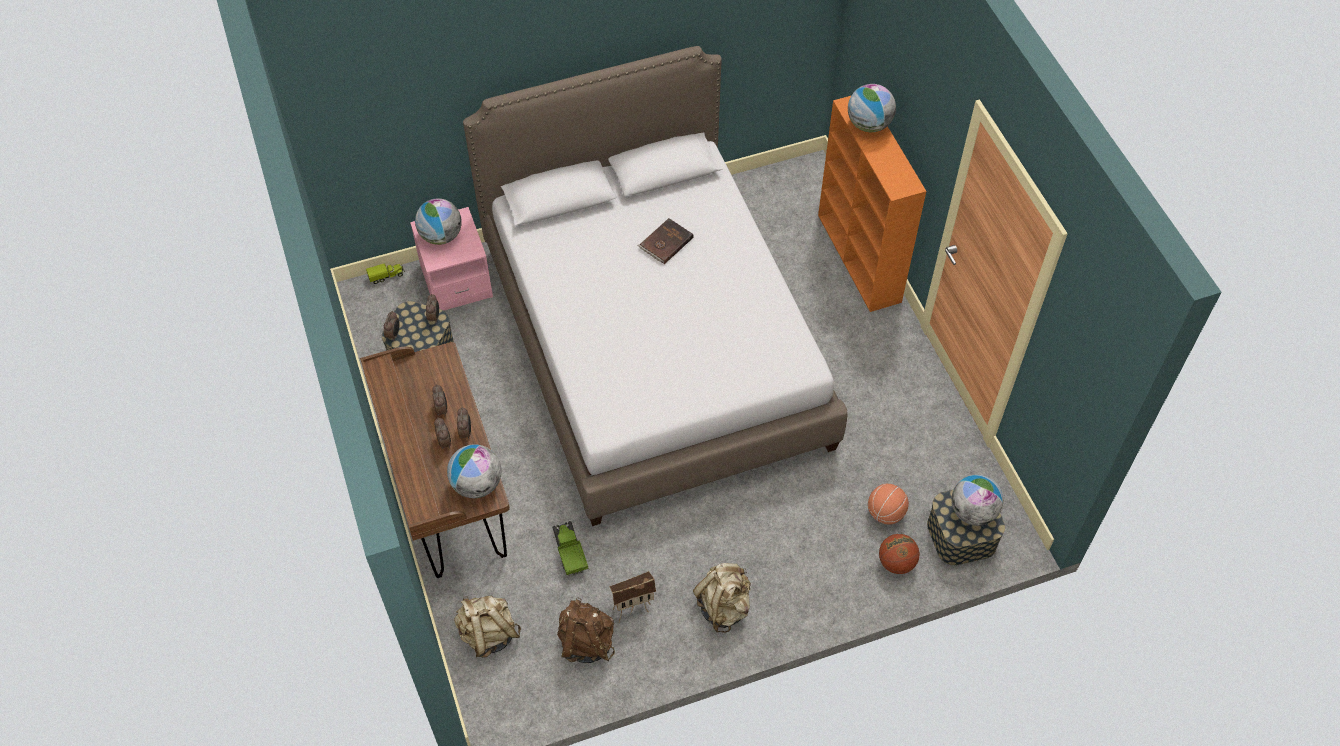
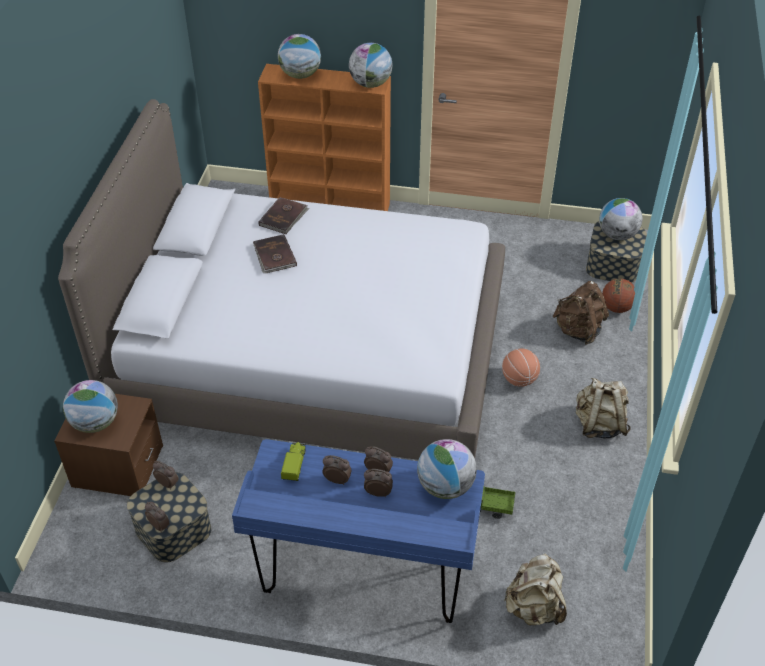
camera: 60 degrees left, 10 degrees down
(386, 276) = (58, 521): toy truck -> toy truck (294, 465)
(449, 498) = (363, 577): brown desk -> blue desk
(456, 281) = (117, 467): pink nightstand -> brown nightstand
(586, 642) = (583, 534): brown backpack -> brown backpack (578, 330)
(632, 607) = (566, 485): toy house -> none
(720, 223) = (284, 217): none -> brown book
(885, 513) = (569, 294): basketball -> basketball (519, 379)
(899, 182) = (370, 84): none -> globe

